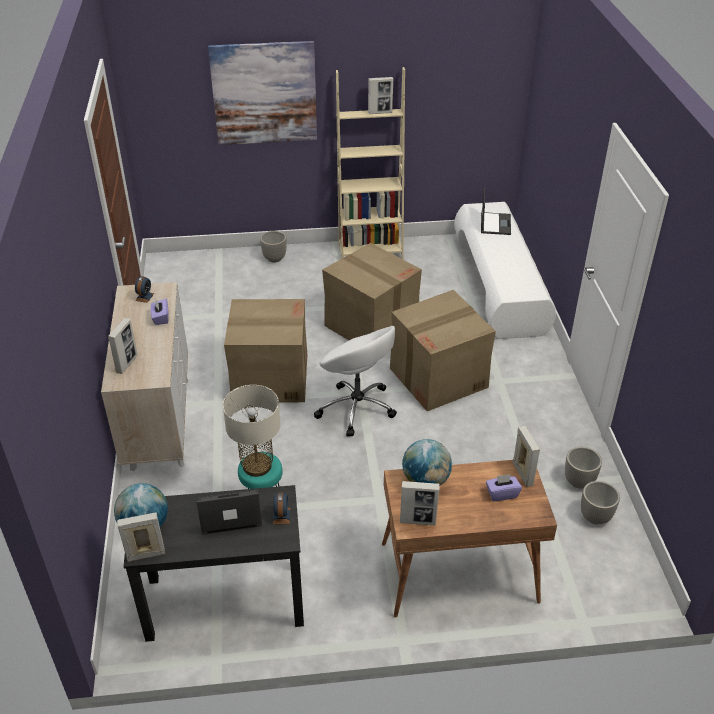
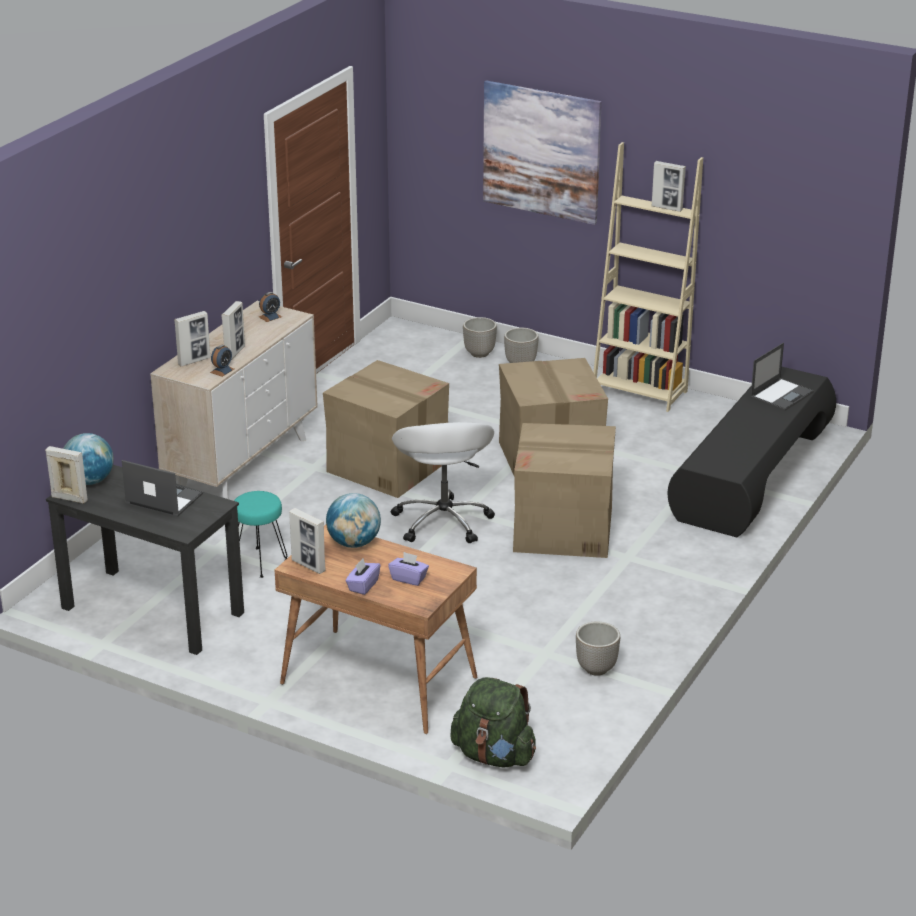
camera: 35 degrees right, 10 degrees down
(161, 318) = (264, 337): purple tissue box -> purple tissue box (363, 586)
(257, 466) = (254, 500): table lamp -> none
(281, 516) = (201, 517): alarm clock -> alarm clock (222, 370)
(499, 284) = (753, 473): white bench -> black bench
(522, 474) = (448, 573): picture frame -> picture frame (234, 353)
(595, 516) = (574, 701): planter -> planter (479, 353)
(600, 595) = (494, 755): none -> green backpack

